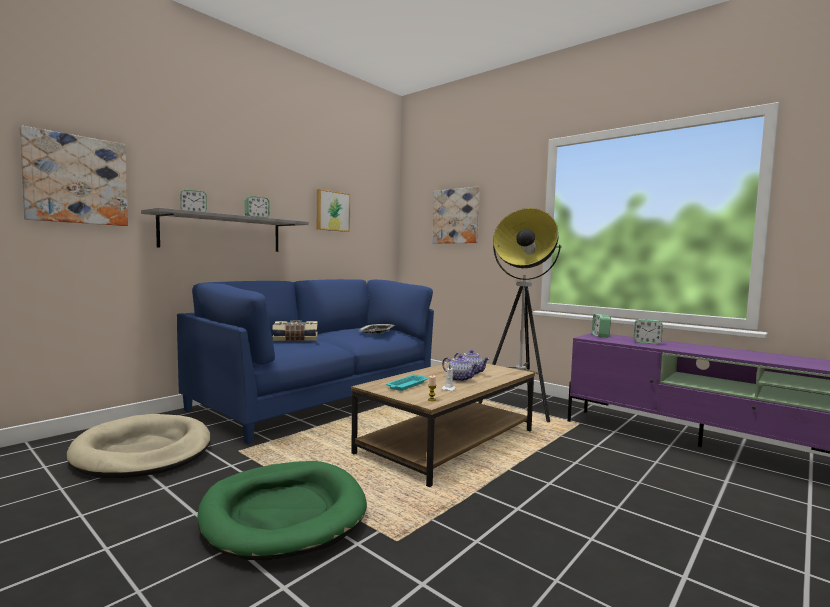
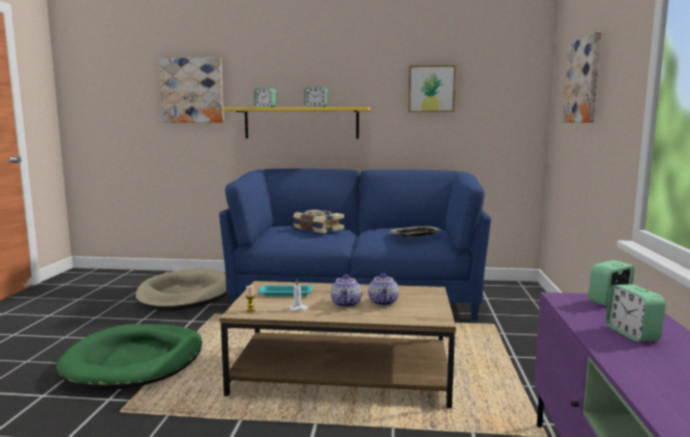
camera: 55 degrees right, 5 degrees up
(223, 233) = (301, 123): grey shelf -> yellow shelf
(519, 409) = (520, 383): floor lamp -> none

